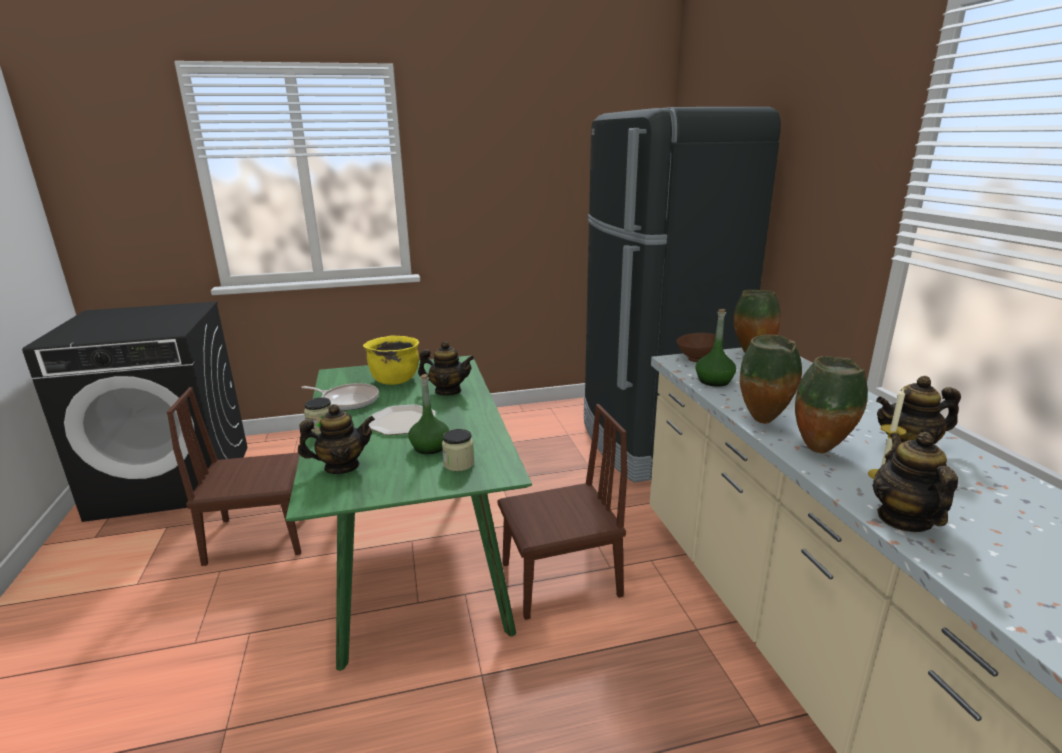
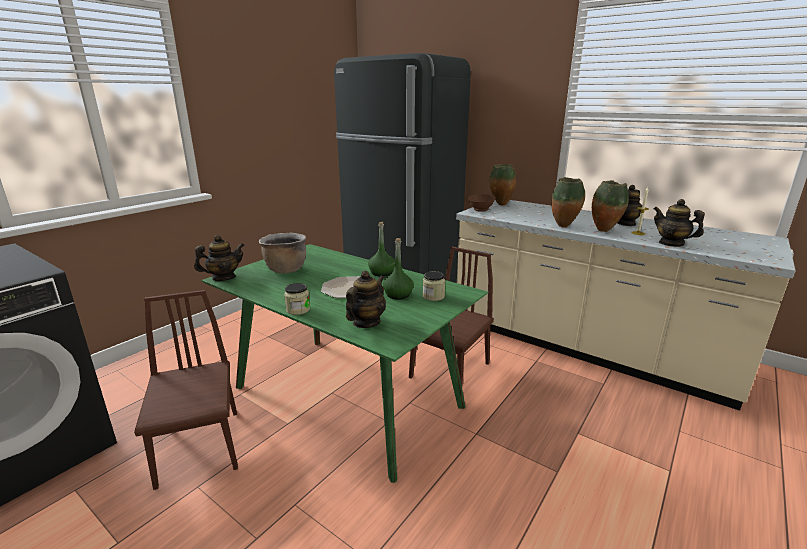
camera: 40 degrees left, 0 degrees up
(261, 536) = (199, 447): brown chair -> brown chair turned 120 degrees clockwise
(348, 401) = (279, 290): frying pan -> none
(395, 379) = (285, 269): yellow cooking pot -> brown cooking pot
(448, 391) = (340, 266): teapot -> teapot (223, 278)
(714, 381) = (509, 217): green bottle -> green bottle (382, 273)

